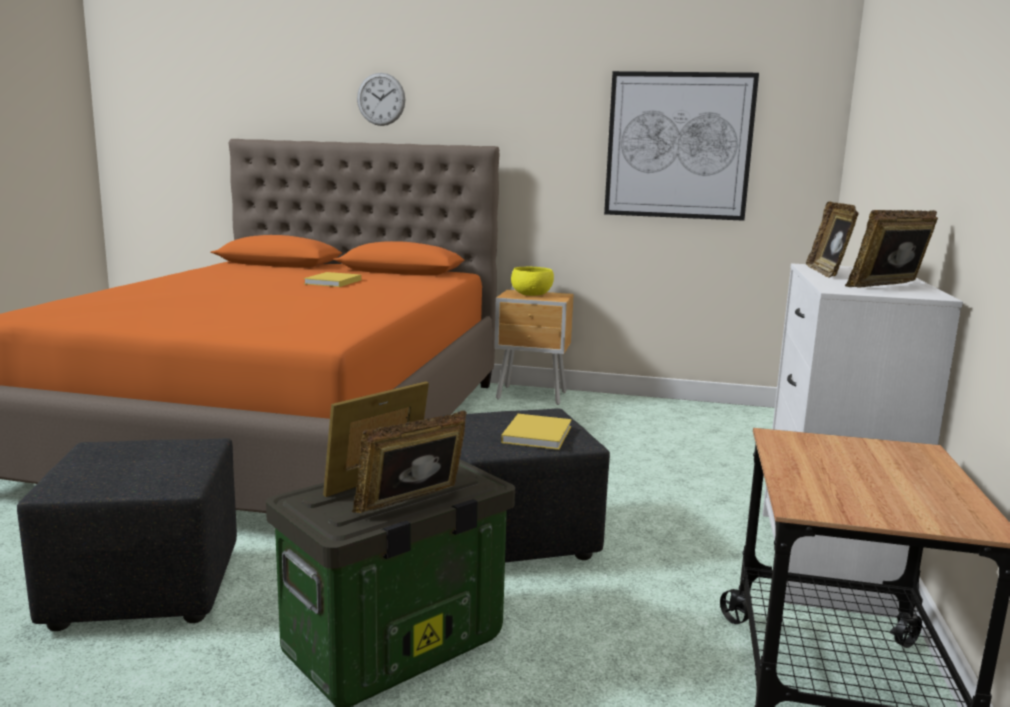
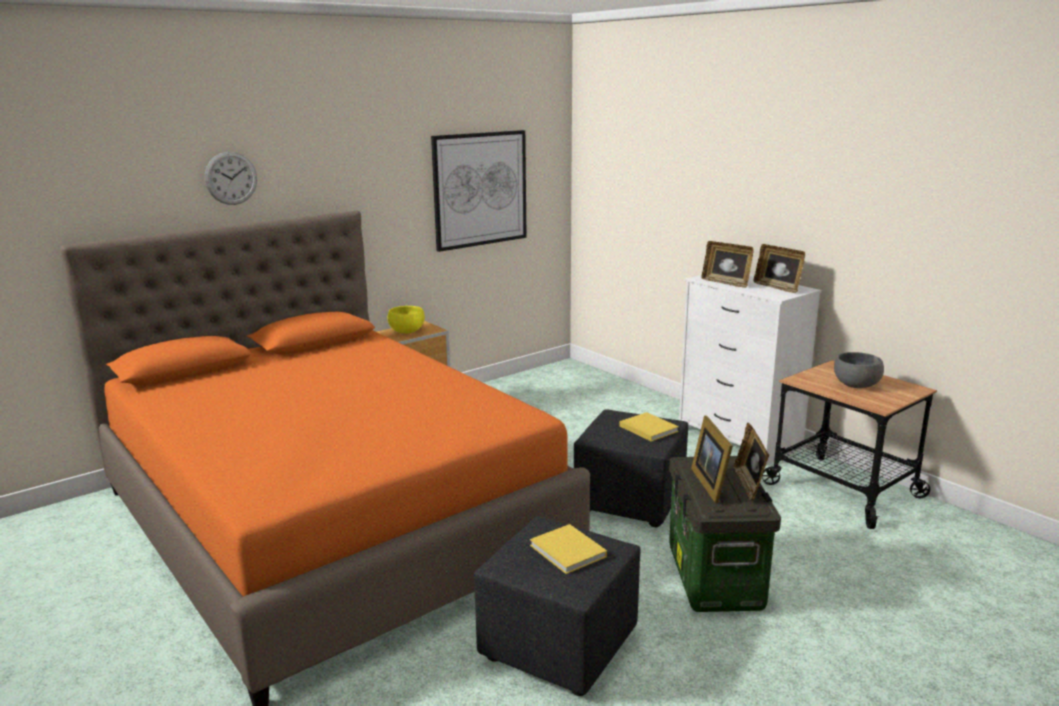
camera: 50 degrees left, 5 degrees up
(332, 282) = (323, 373): yellow book -> yellow book (569, 552)
(868, 476) = (856, 384): none -> grey bowl
(889, 287) = (778, 287): picture frame -> picture frame turned 45 degrees counterclockwise

